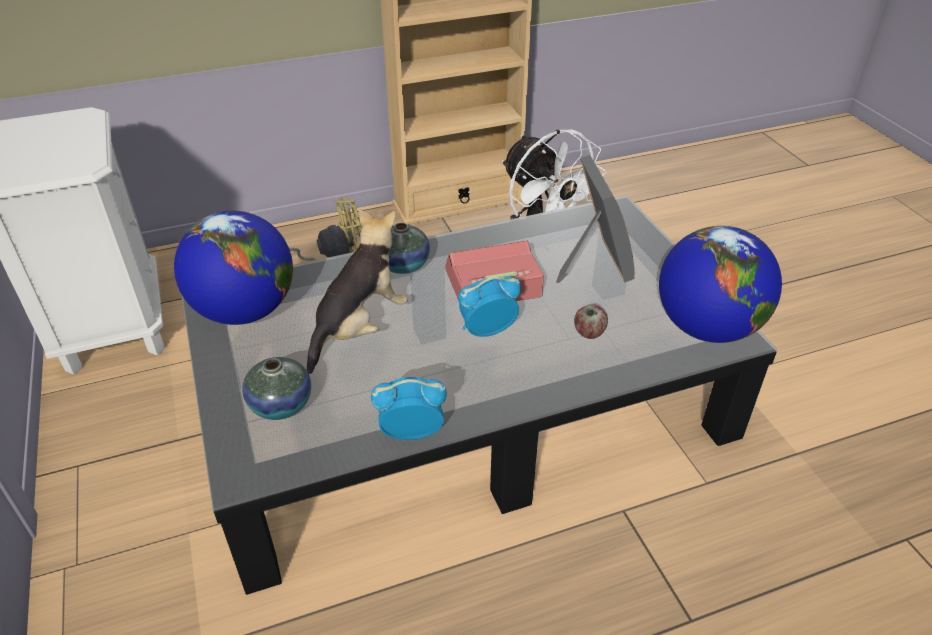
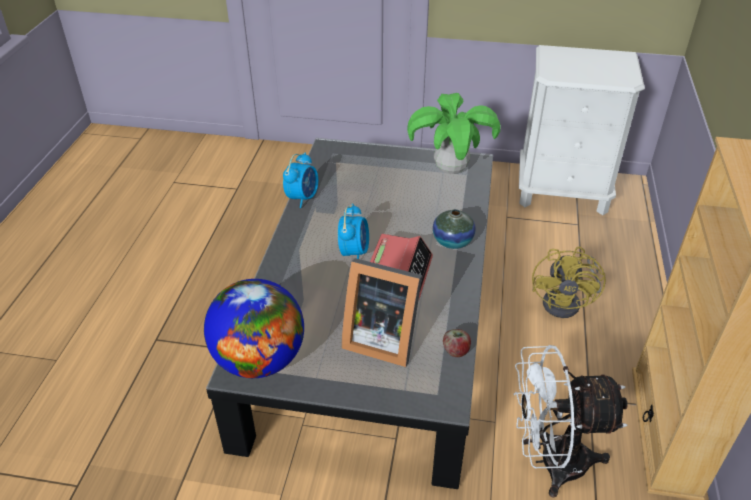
camera: 120 degrees right, 0 degrees up
(245, 311) = (451, 170): globe -> potted plant
(281, 405) = (361, 165): vase -> none
(359, 327) = (401, 204): plush toy -> none
(589, 333) = (310, 296): apple -> apple (456, 351)

